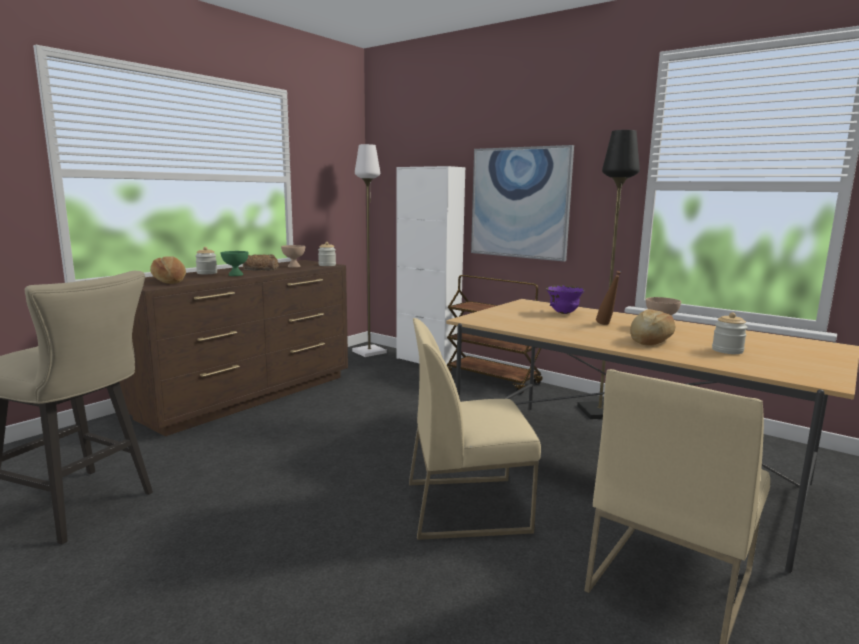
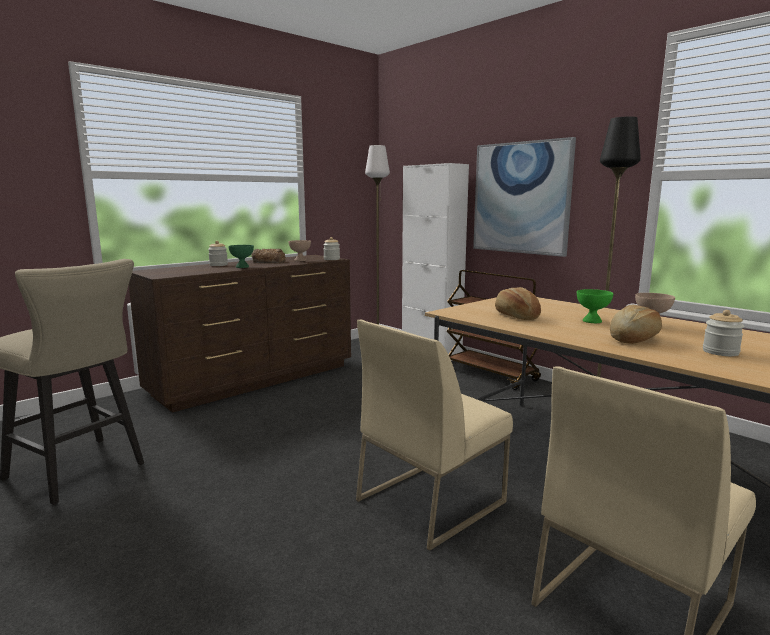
camera: 10 degrees right, 0 degrees up
(170, 281) = (180, 271): bread -> bread (516, 316)
(467, 506) = (430, 500): beige chair -> beige chair turned 45 degrees counterclockwise
(563, 313) = (550, 308): purple bowl -> none
(606, 325) = (591, 321): brown bottle -> green bowl

